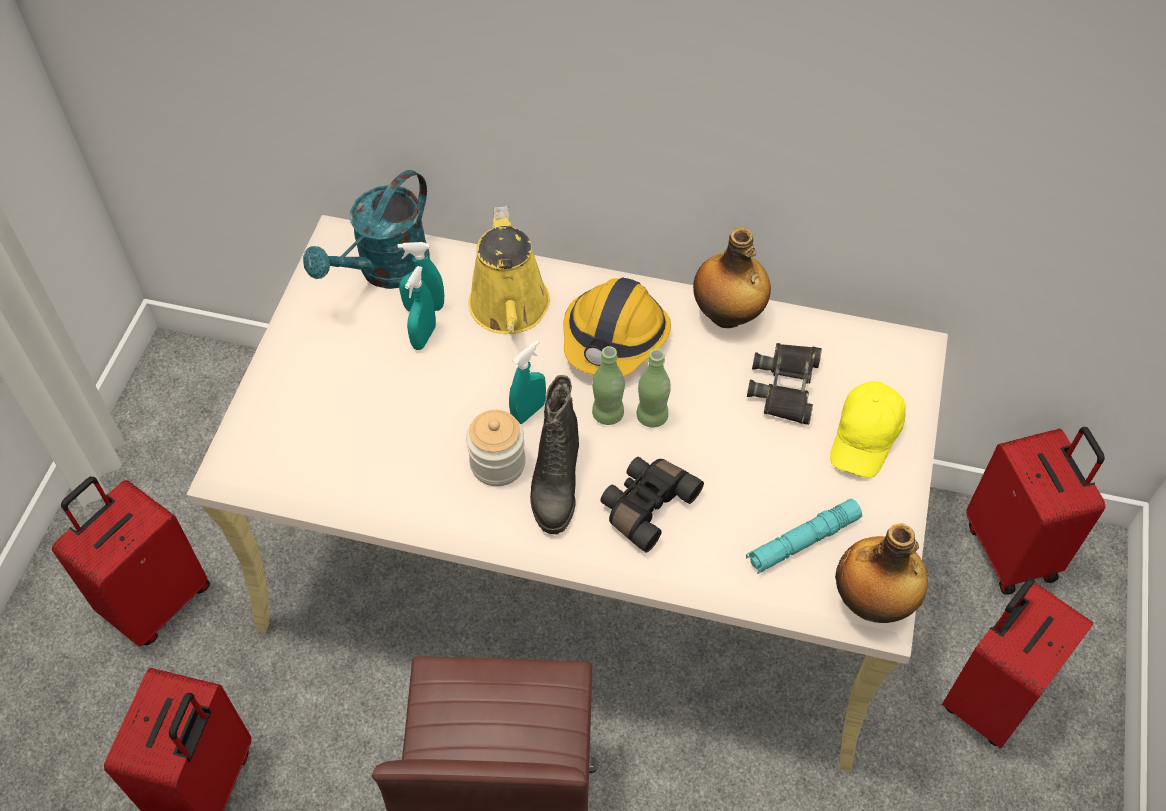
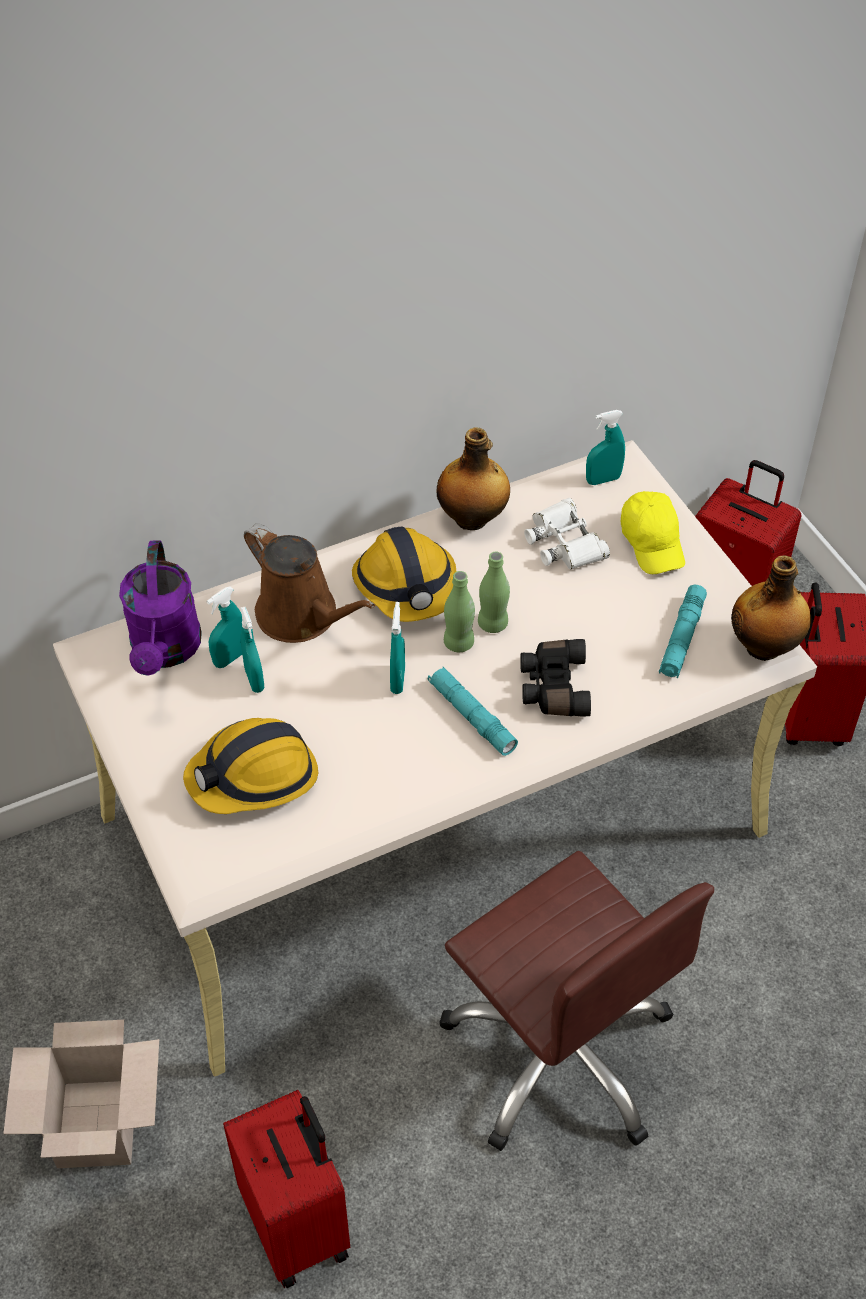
camera: 40 degrees left, 5 degrees down
(156, 600) = (95, 1121): red suitcase -> cardboard box
(346, 415) = (254, 777): none -> hard hat
(385, 271) = (165, 651): turquoise watering can -> purple watering can
(497, 463) = (414, 731): jar -> none
(510, 310) = (302, 616): yellow watering can -> brown watering can
(555, 483) = (472, 716): black boot -> turquoise flashlight
(785, 387) = (565, 542): black binoculars -> white binoculars
(877, 352) = (603, 480): none -> turquoise spray bottle

